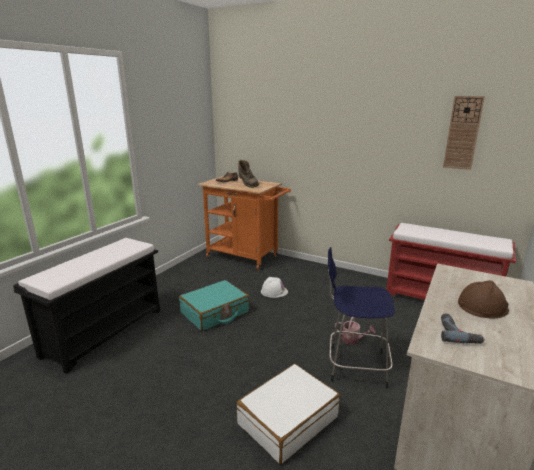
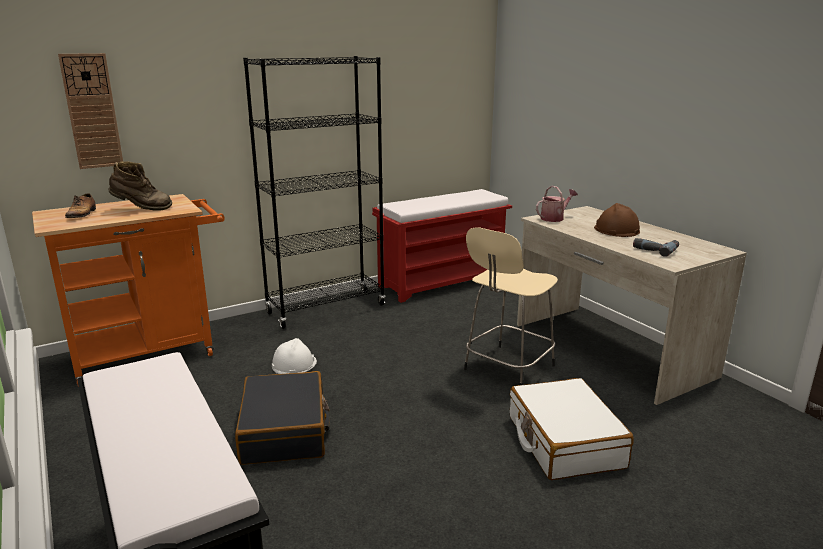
camera: 60 degrees left, 0 degrees up
(215, 313) = (285, 431): turquoise suitcase -> black suitcase
(341, 277) = (326, 309): none -> black bookcase
(353, 339) = (462, 352): watering can -> watering can (554, 218)
(354, 366) = (507, 369): blue stool -> beige stool
(463, 133) = (422, 76): wall clock -> wall clock (92, 111)

